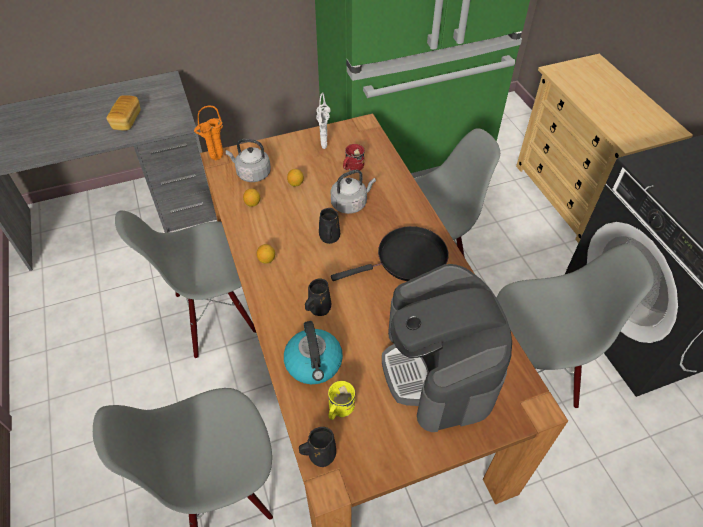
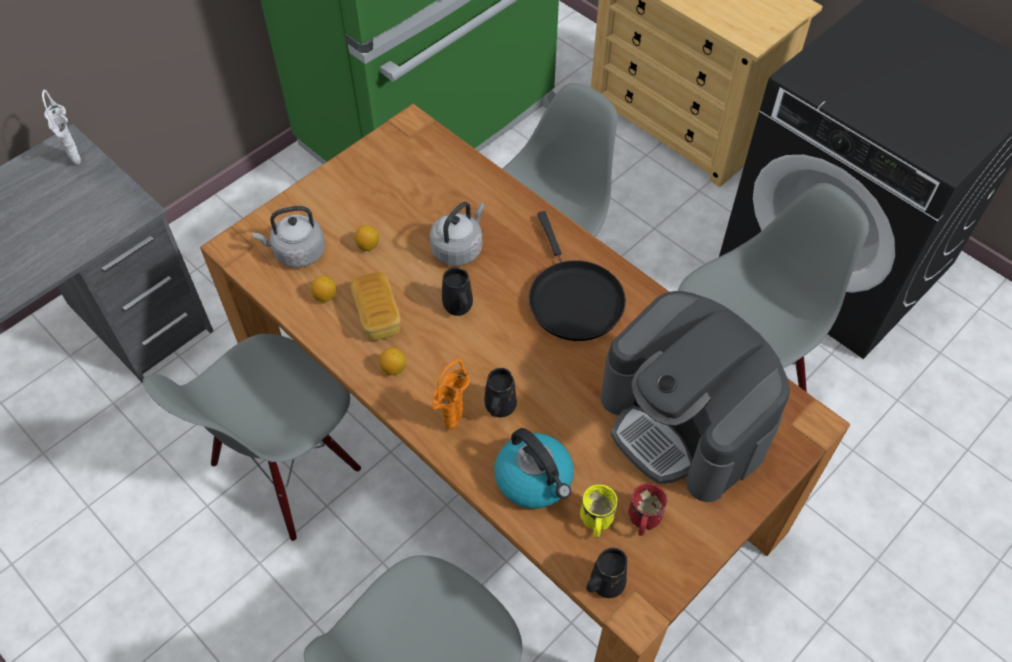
camera: 25 degrees left, 5 degrees up
(127, 120) = (46, 233): bread -> bread (377, 316)
(216, 159) = (231, 249): orange vase -> orange vase (452, 426)
(324, 148) = (376, 179): white vase -> white vase (78, 163)
(352, 167) = (431, 195): red mug -> red mug (643, 520)
(407, 259) = (573, 299): black frying pan -> black frying pan turned 120 degrees clockwise

